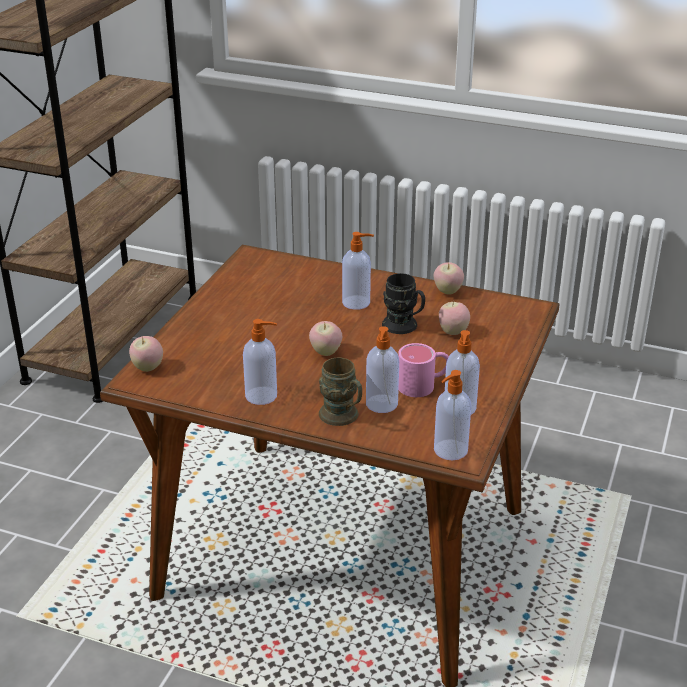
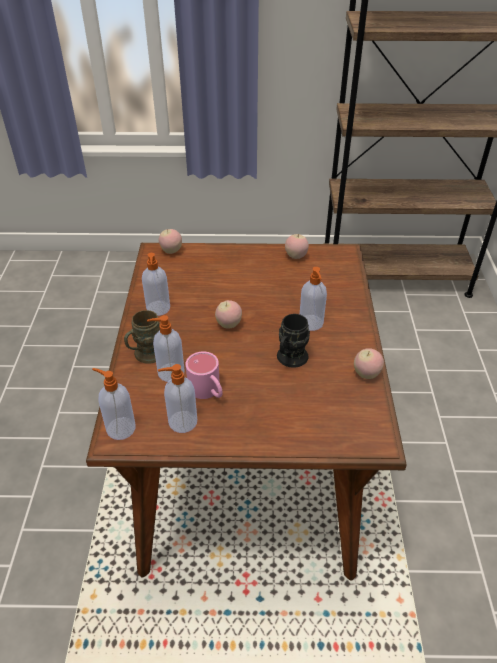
camera: 70 degrees right, 10 degrees up
(453, 332) = (299, 392): apple -> apple (296, 256)

